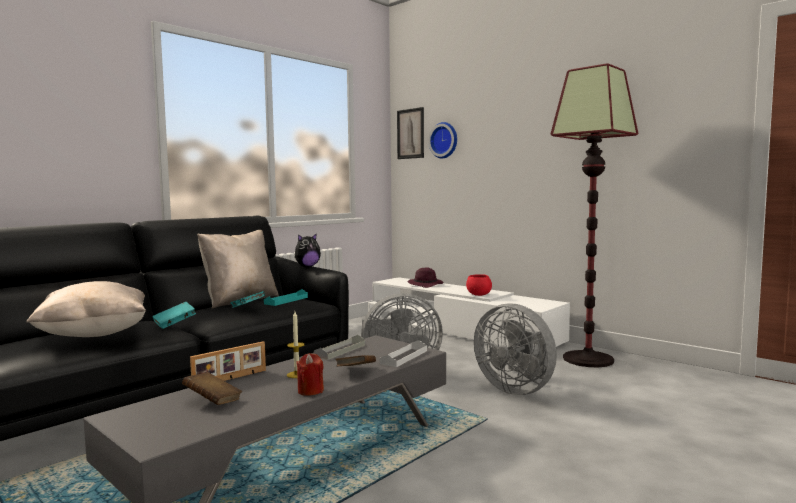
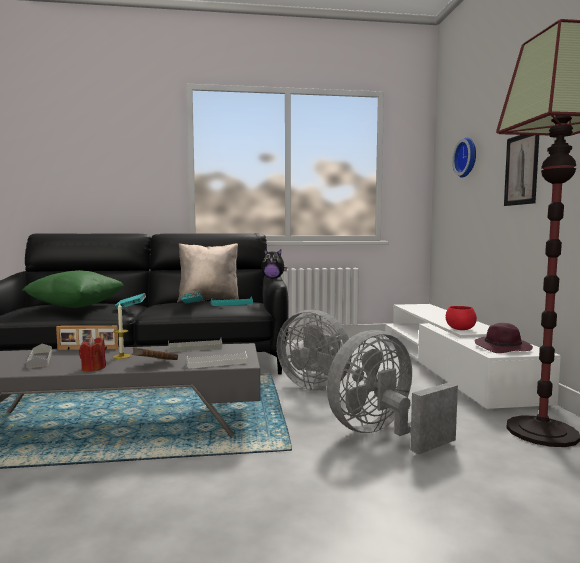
camera: 40 degrees right, 0 degrees up
(95, 334) = (76, 306): beige pillow -> green pillow
(213, 401) = (40, 359): brown book -> grey tray
(410, 133) = (445, 154): picture -> picture (521, 169)
(426, 284) = (434, 313): purple hat -> purple hat (503, 348)
(516, 389) = (382, 434): grey fan -> grey fan turned 60 degrees clockwise

